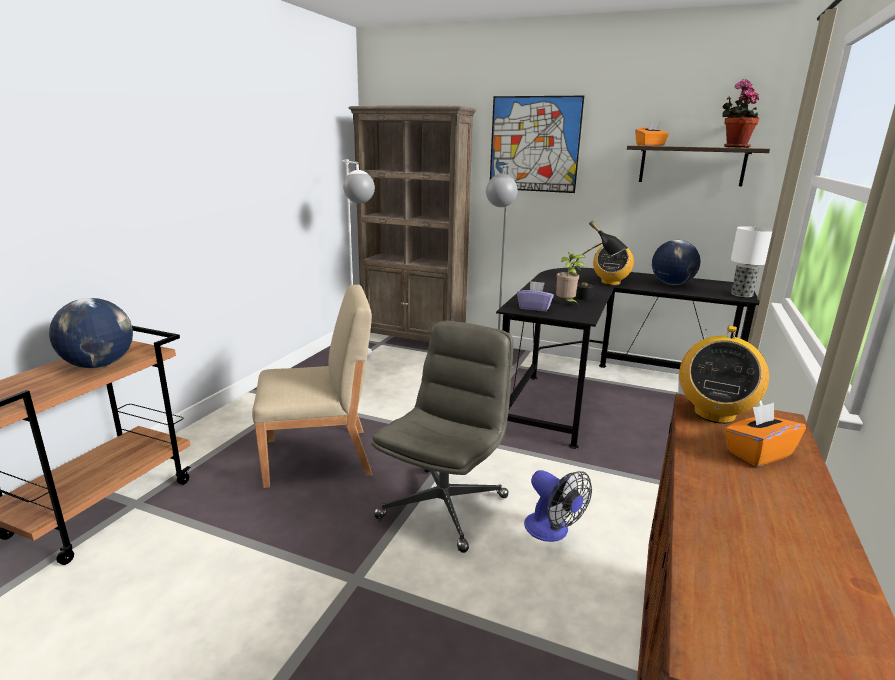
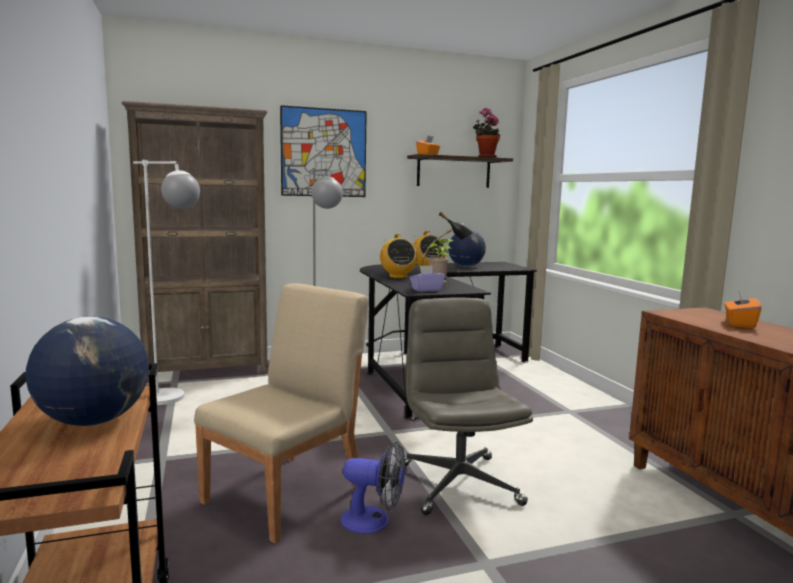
camera: 40 degrees left, 10 degrees down
(552, 531) = (550, 466): fan -> fan (374, 521)
(714, 414) = (681, 314): radio -> radio (398, 277)
(741, 294) = (517, 267): table lamp -> none

